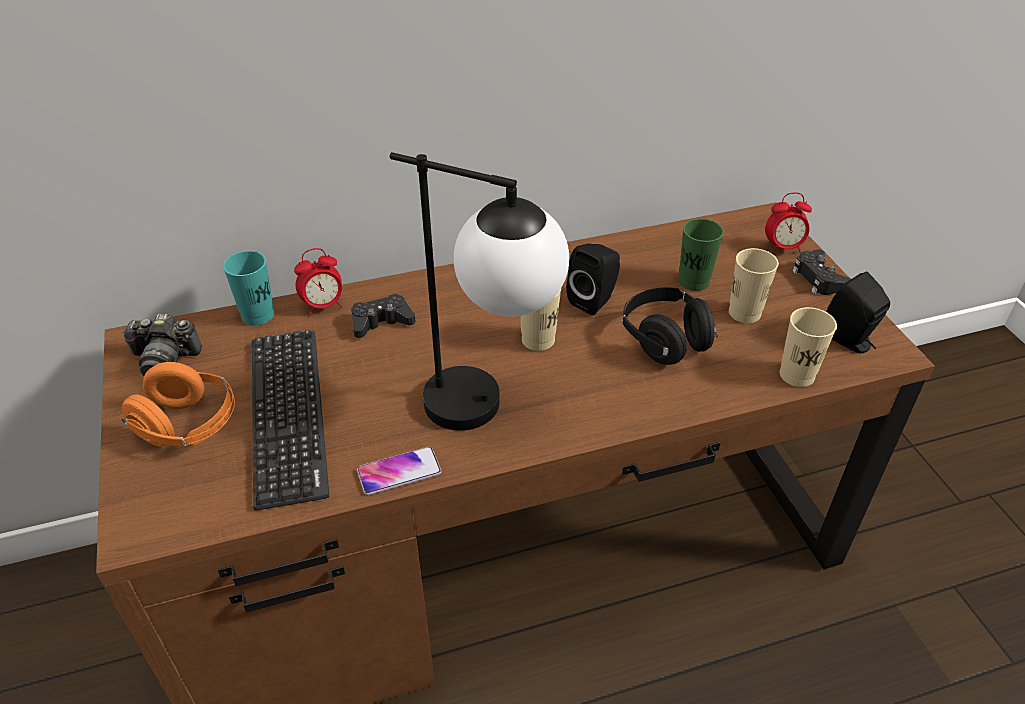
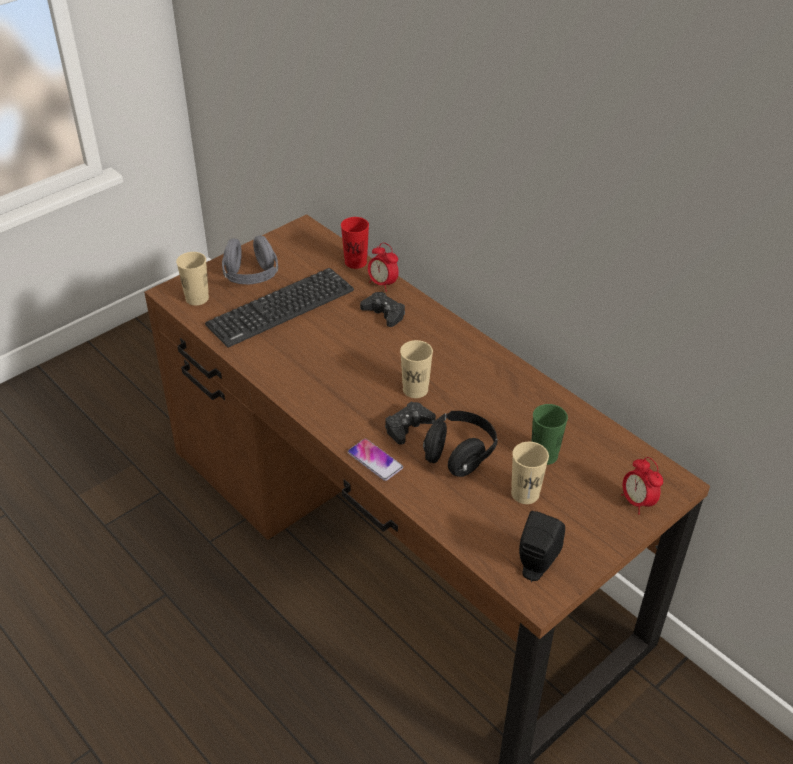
camera: 65 degrees right, 0 degrees up
(165, 360) = (296, 245): camera -> none
(188, 426) = (251, 277): orange headphones -> grey headphones
(258, 315) = (355, 262): turquoise cup -> red cup
(399, 472) = (261, 367): phone -> phone (375, 460)
(491, 411) = (333, 389): table lamp -> none
(594, 300) = (479, 405): black speaker -> none
(797, 375) = (468, 538): beige cup -> beige cup (197, 298)
(818, 278) = (609, 533): black game controller -> black game controller (408, 427)

